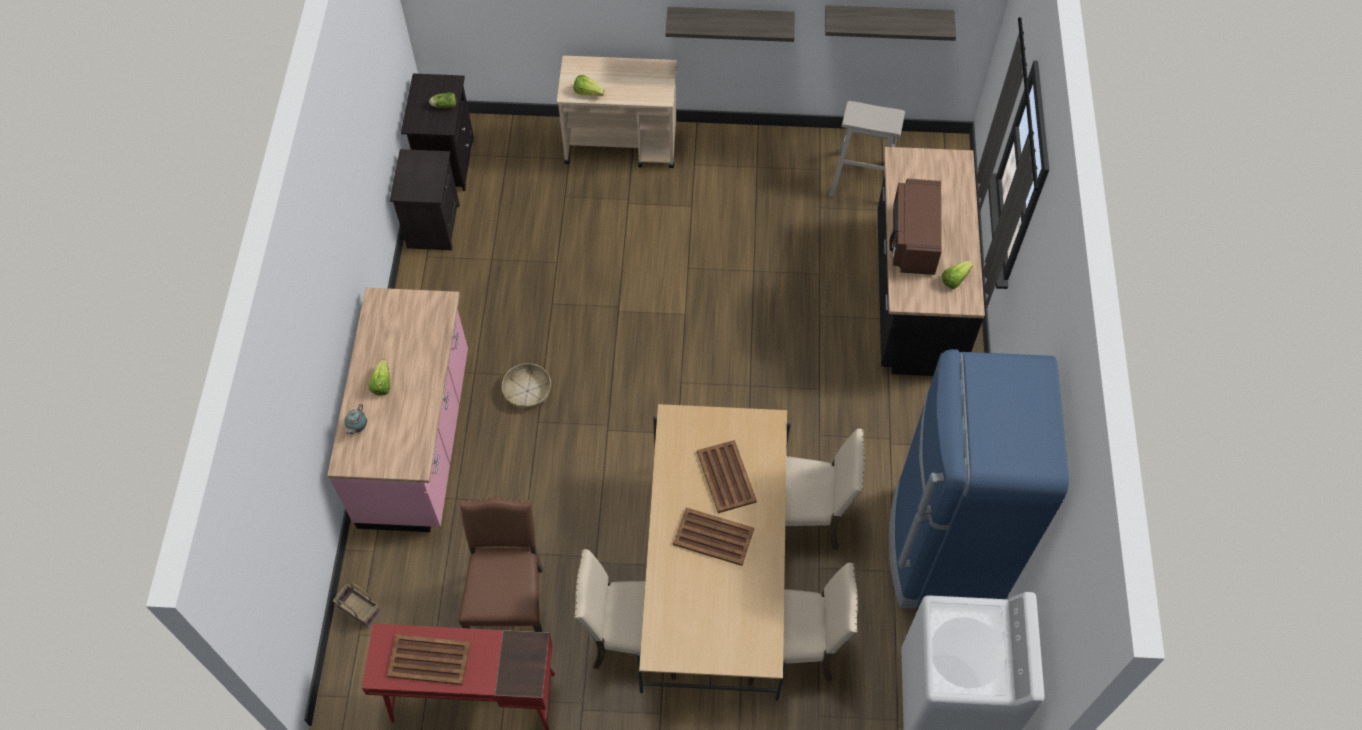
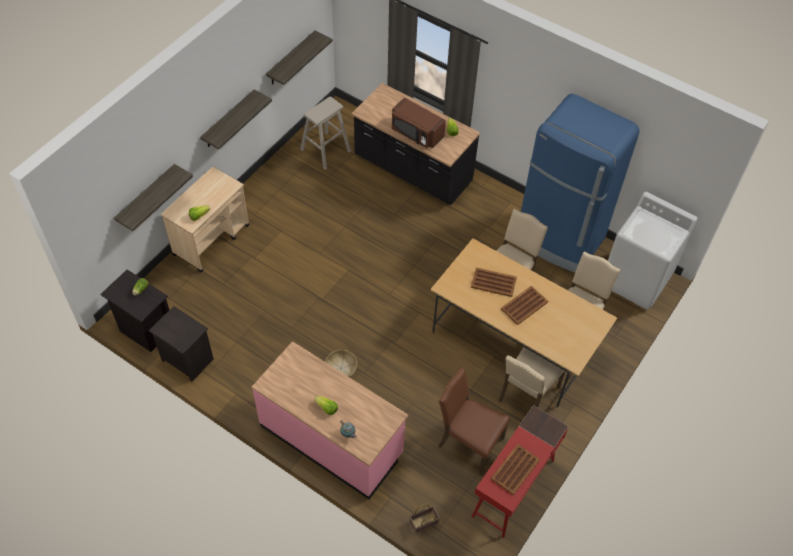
camera: 60 degrees left, 5 degrees down
(548, 18) = (146, 197): none -> shelf

